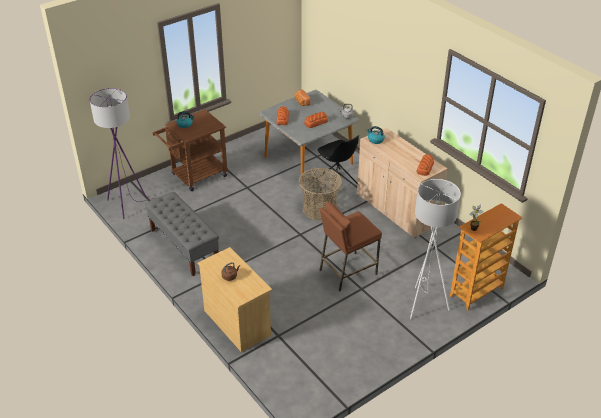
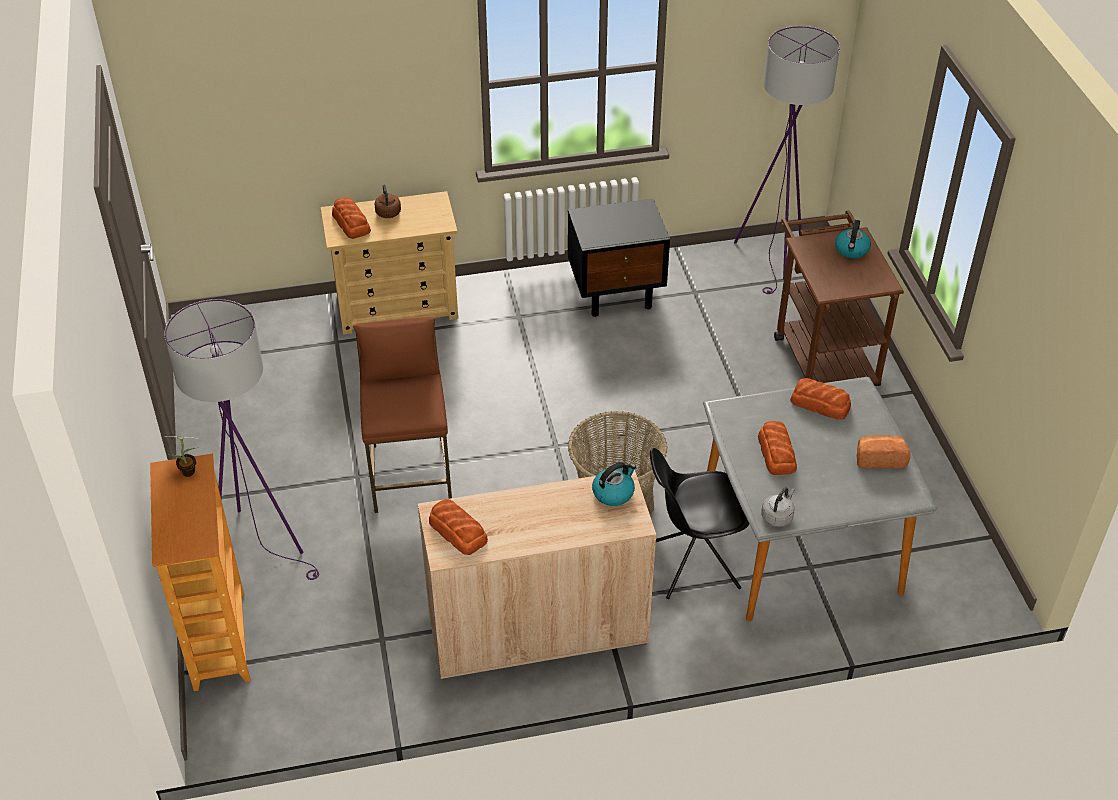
camera: 115 degrees right, 5 degrees up
(184, 246) = (617, 294): grey bench -> black nightstand
(246, 287) = (351, 223): none -> bread
(423, 302) = (260, 546): white floor lamp -> purple floor lamp

